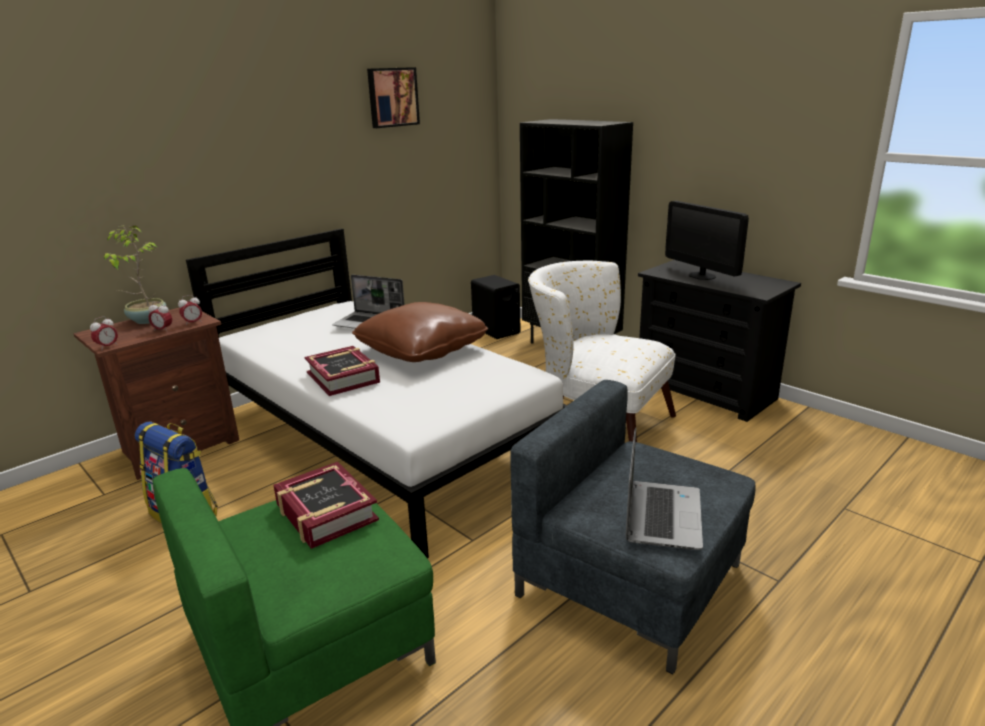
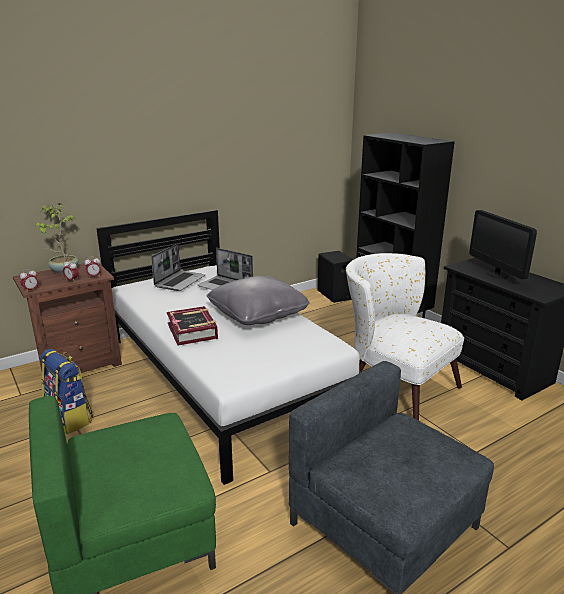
camera: 10 degrees right, 0 degrees up
(325, 513) = (150, 441): book -> none
(392, 97) = (265, 110): picture -> none
(422, 350) = (258, 314): brown pillow -> grey pillow
(661, 515) = (404, 483): laptop -> laptop (180, 281)

